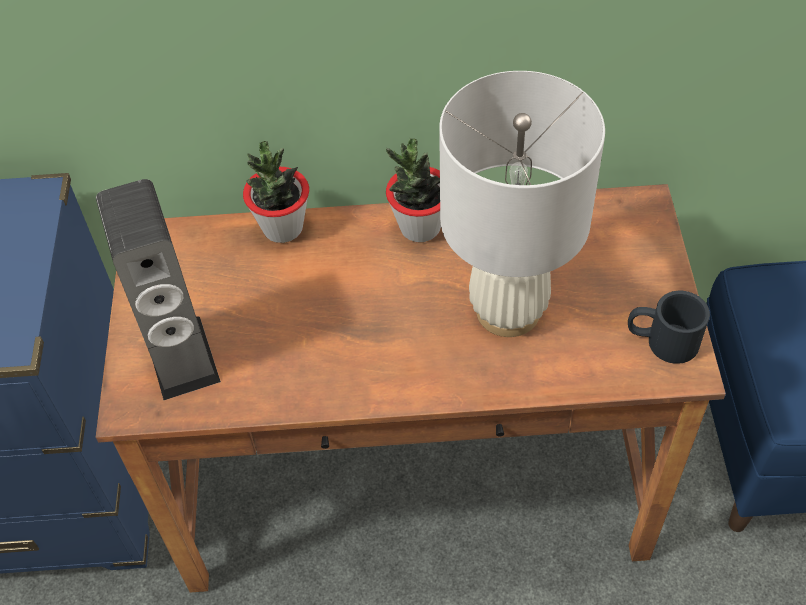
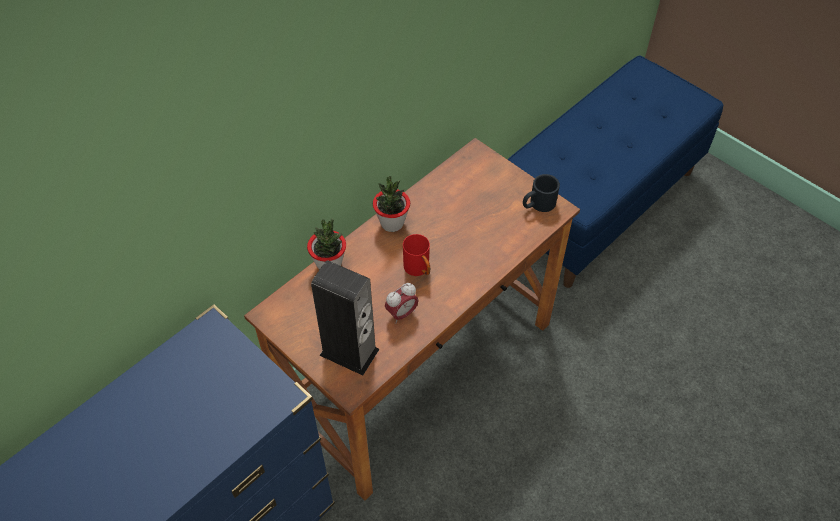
camera: 45 degrees left, 0 degrees up
(299, 356) = (402, 314): none -> alarm clock
(386, 314) = (419, 270): none -> red mug
(507, 311) = (467, 233): white table lamp -> none

